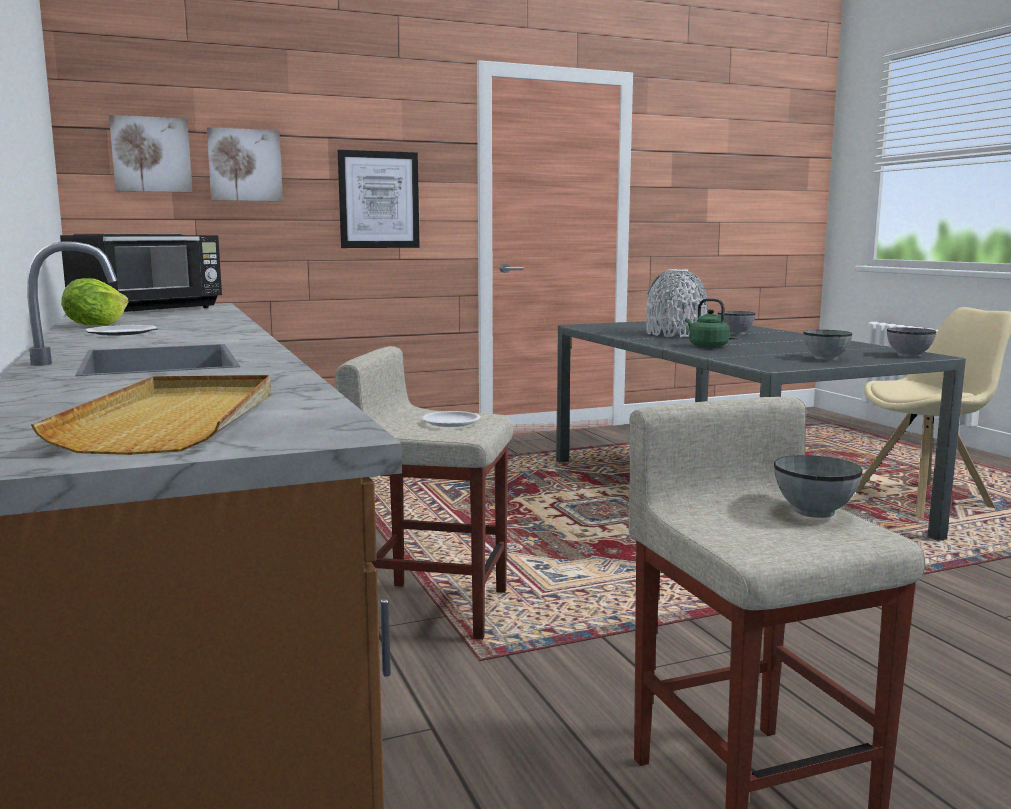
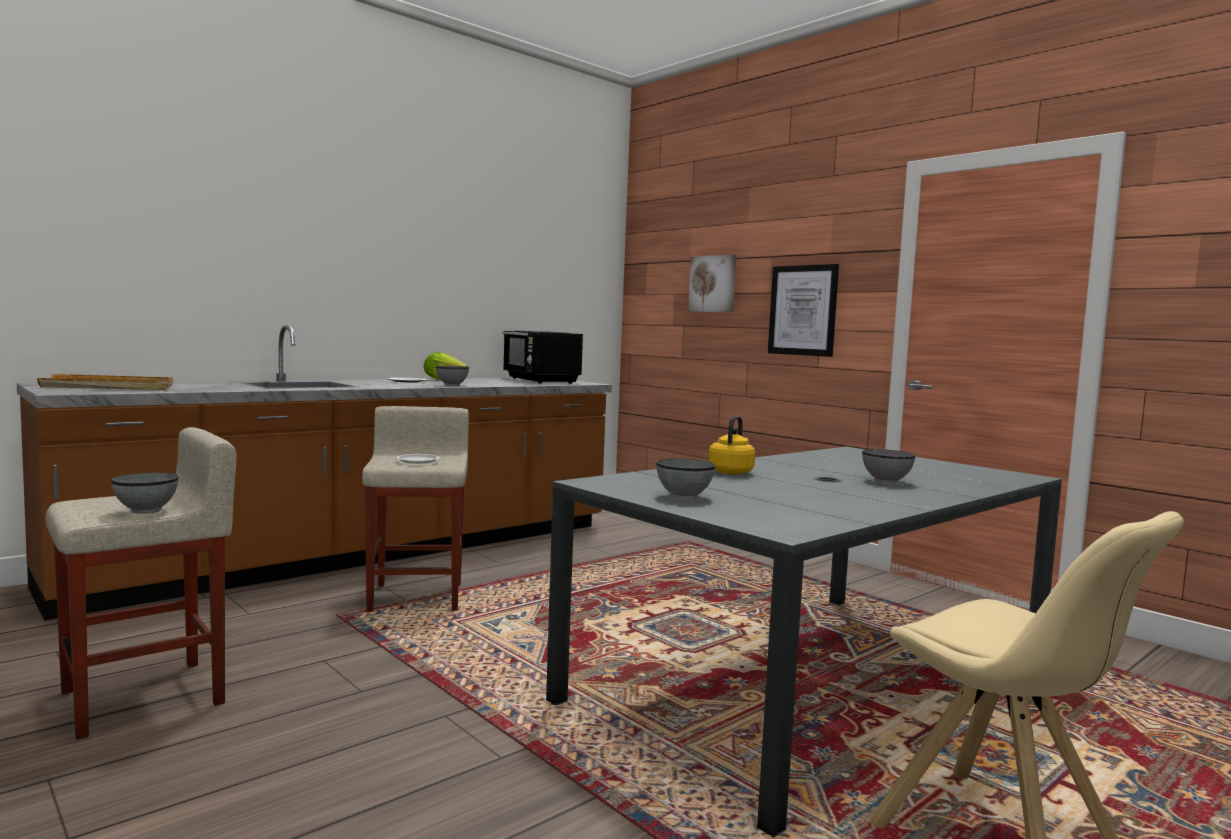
camera: 70 degrees right, 5 degrees down
(149, 310) = (540, 381): black microwave -> black microwave turned 45 degrees clockwise
(151, 154) = (664, 279): picture -> none
(675, 334) = (831, 467): grey vase -> none
(706, 346) = (732, 472): green kettle -> yellow kettle
(908, 355) = (767, 523): grey bowl -> grey bowl (452, 385)

